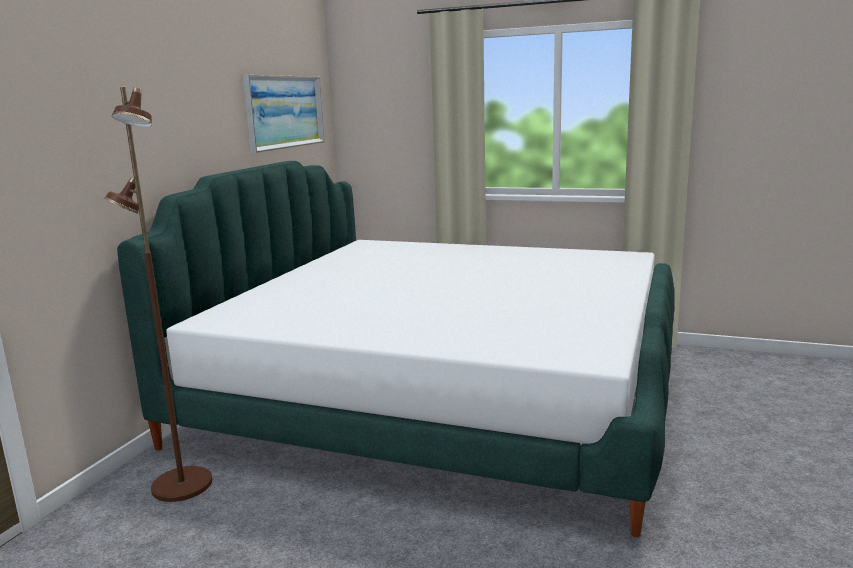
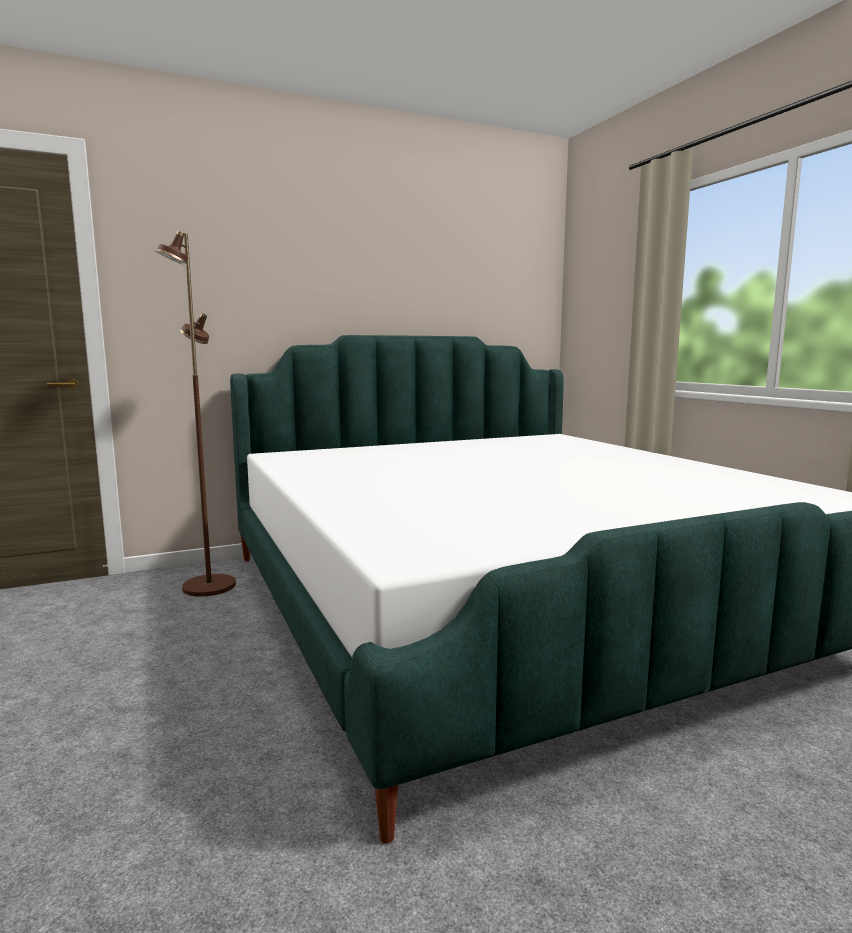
camera: 45 degrees right, 5 degrees down
(285, 112) = (479, 288): picture -> none

